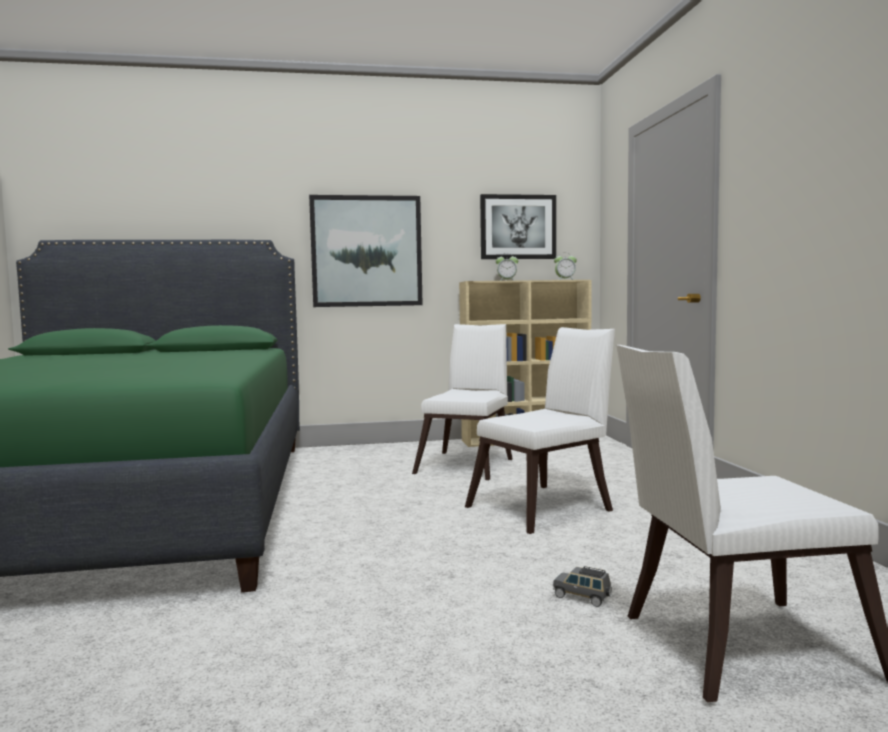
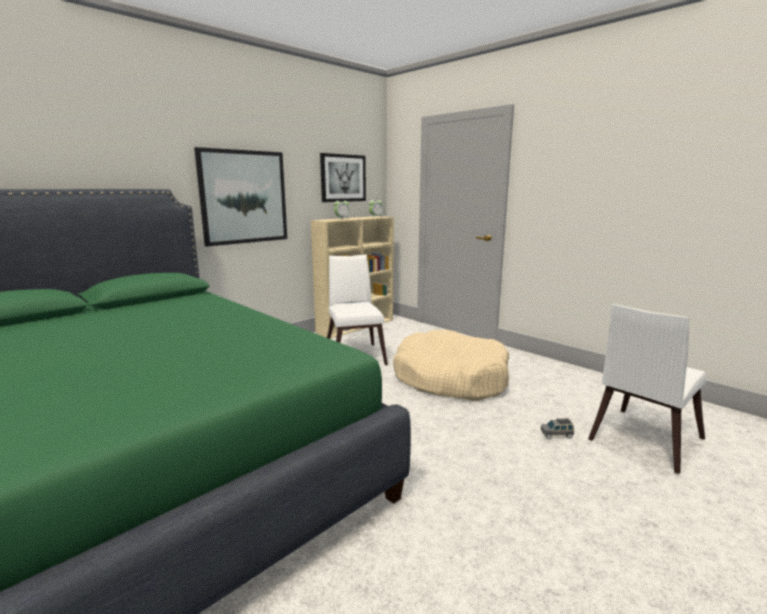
camera: 35 degrees left, 10 degrees up
(546, 507) = (450, 379): white chair -> beige dog bed

